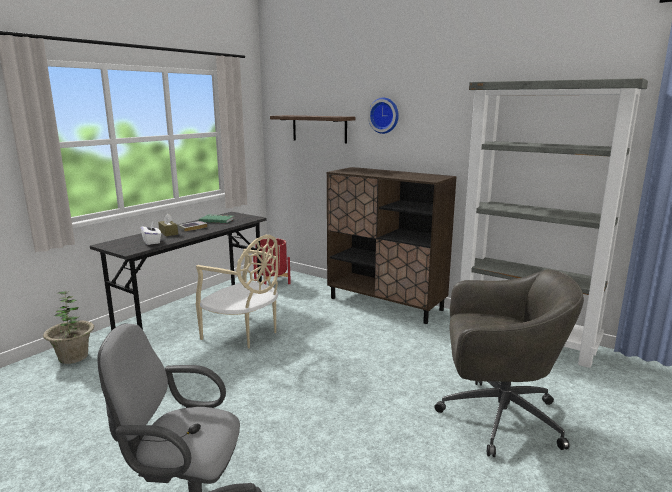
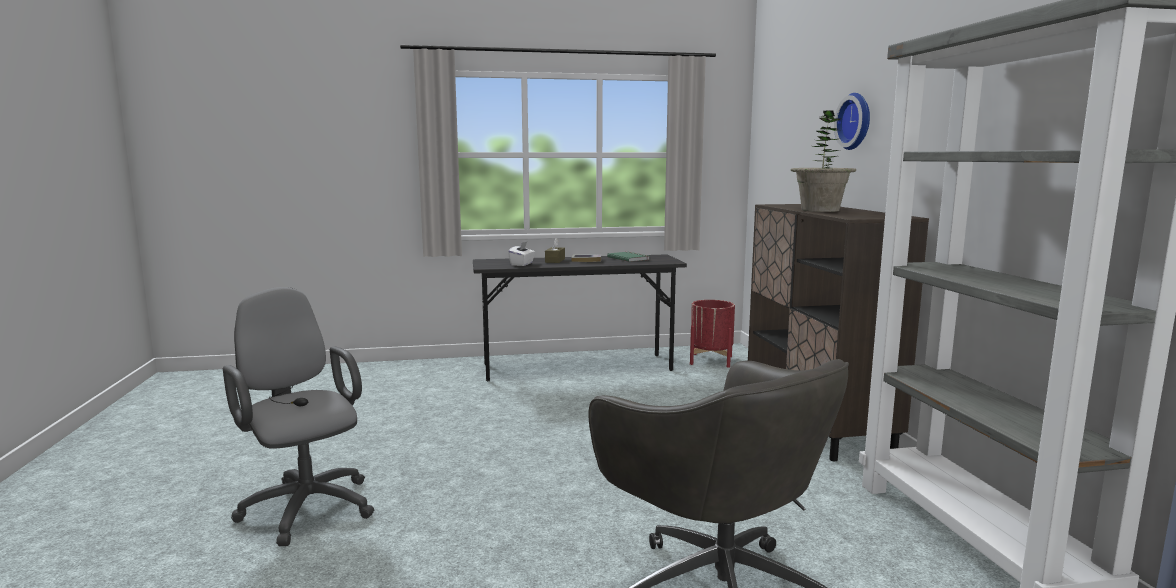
camera: 45 degrees right, 5 degrees down
(73, 357) = (436, 369): potted plant -> potted plant (820, 210)
(243, 334) = (591, 396): beige chair -> none
(319, 128) = (794, 148): shelf -> none

